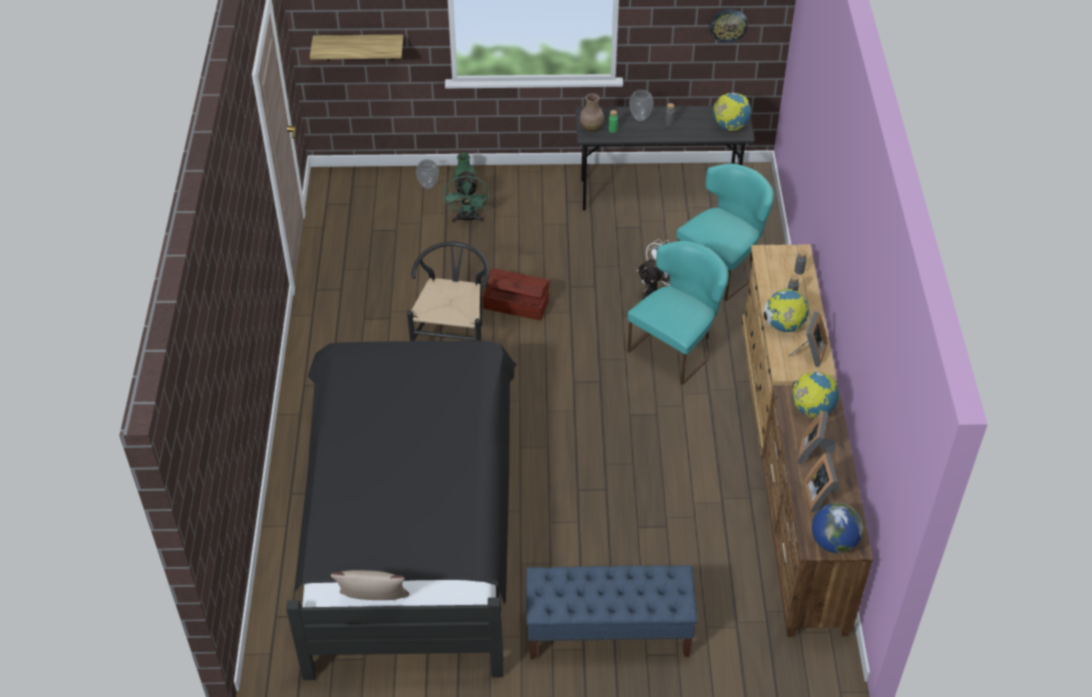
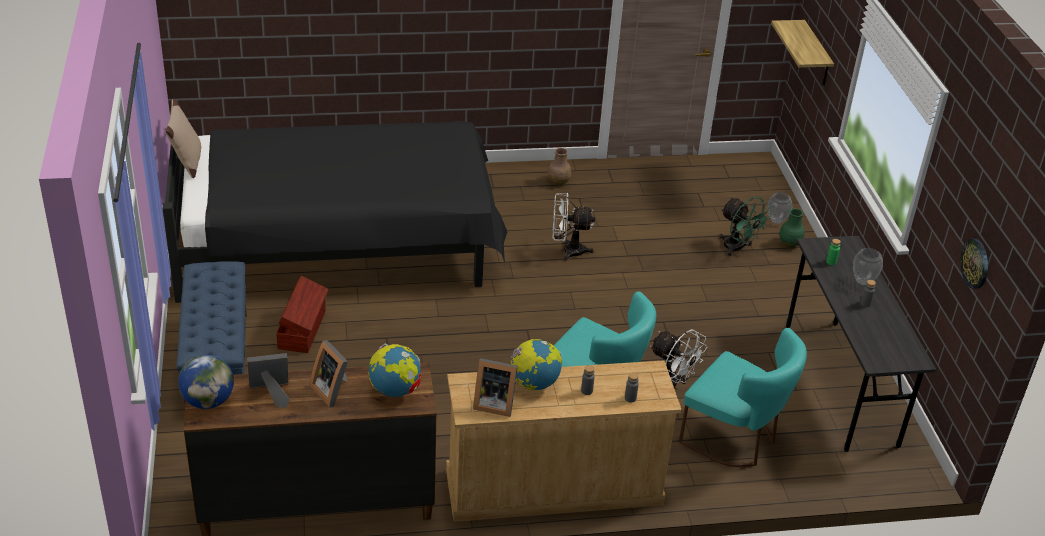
camera: 80 degrees right, 10 degrees down
(453, 338) = (567, 250): black chair -> white fan
(467, 219) = (737, 248): green fan -> green fan turned 120 degrees counterclockwise
(515, 304) = (625, 286): brown storage box -> brown storage box (303, 329)
(591, 127) = (827, 247): brown vase -> brown vase (559, 182)
(730, 126) = (883, 352): globe -> none
(813, 452) = (332, 390): picture frame -> picture frame turned 135 degrees counterclockwise

